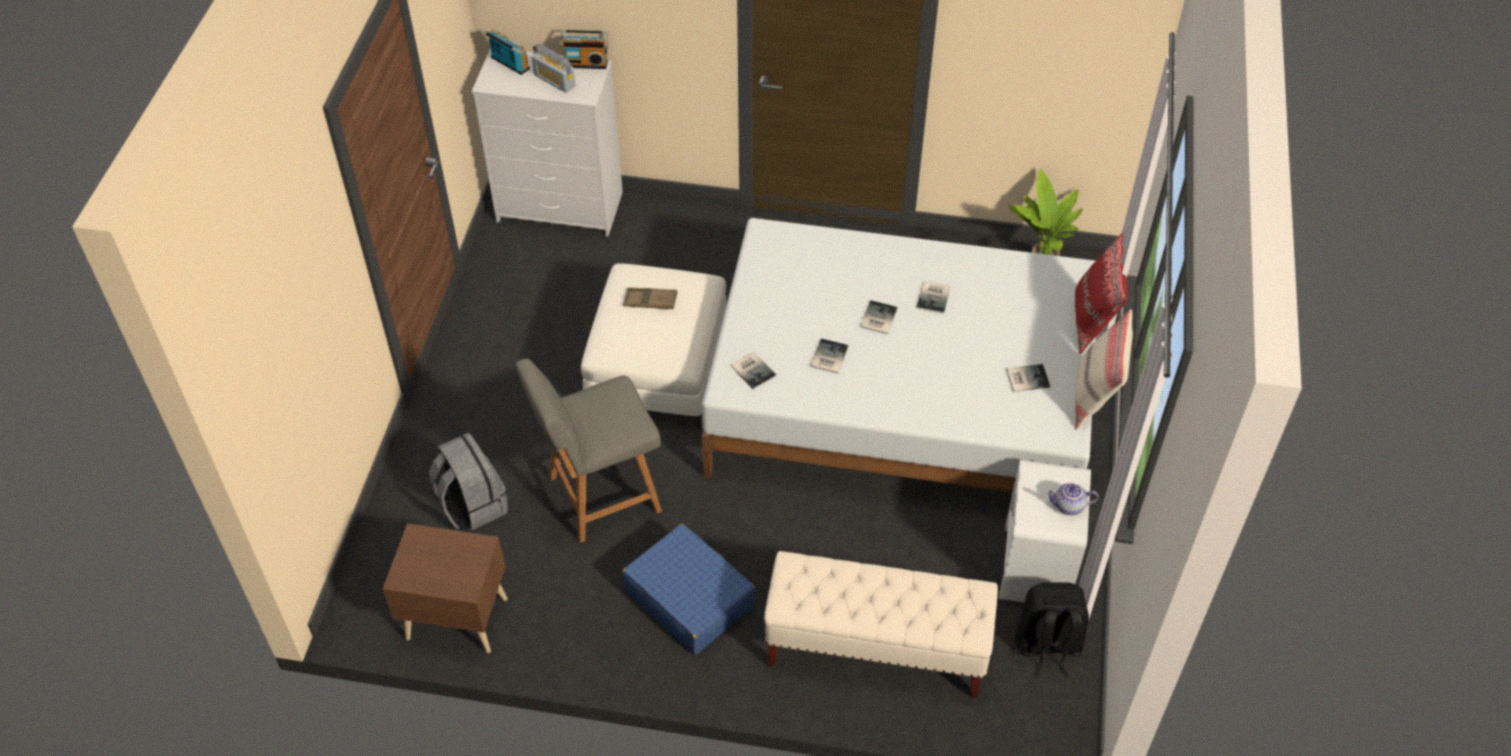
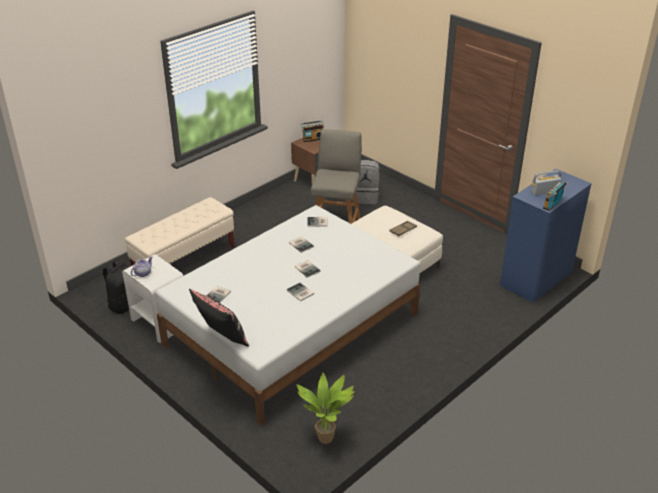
camera: 125 degrees right, 15 degrees down
(508, 64) = (570, 183): radio -> radio (313, 138)
(561, 207) = (535, 278): white dresser -> blue dresser
(689, 598) = (263, 228): blue suitcase -> none
(1093, 321) = (221, 338): red pillow -> black pillow
(1095, 397) = (180, 311): beige pillow -> none

